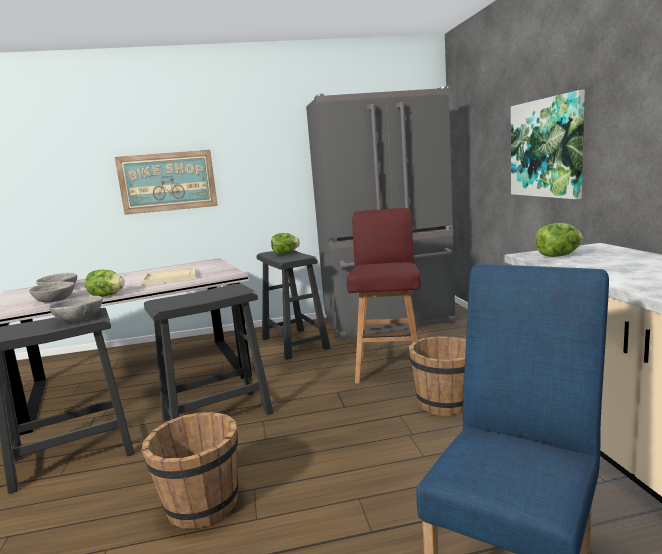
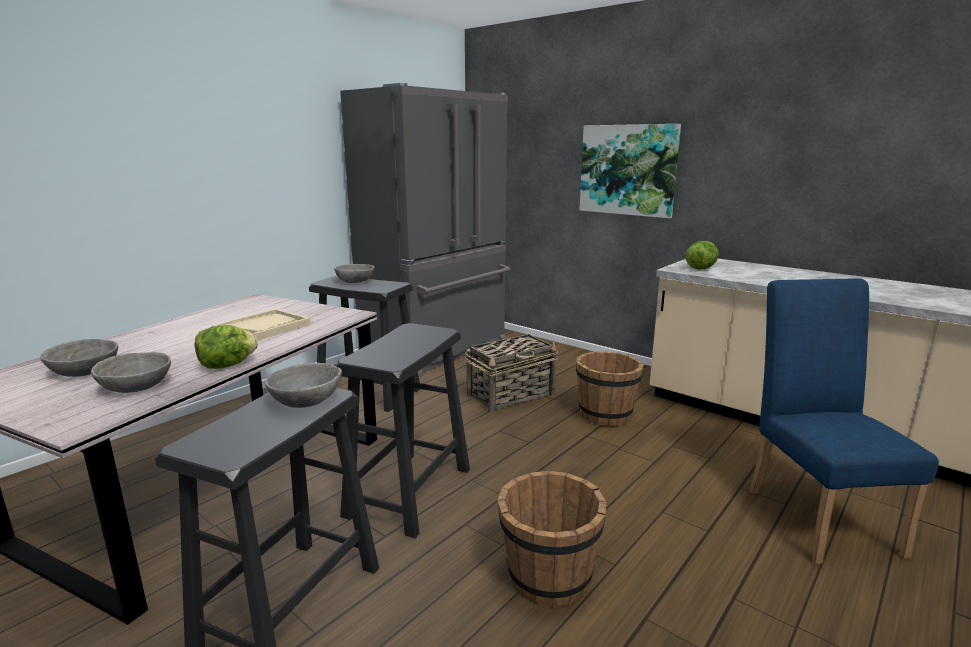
camera: 40 degrees left, 5 degrees up
(167, 182) = (154, 181): picture -> none
(285, 253) = (355, 281): lettuce -> grey bowl
(390, 367) = (511, 395): red stool -> basket

